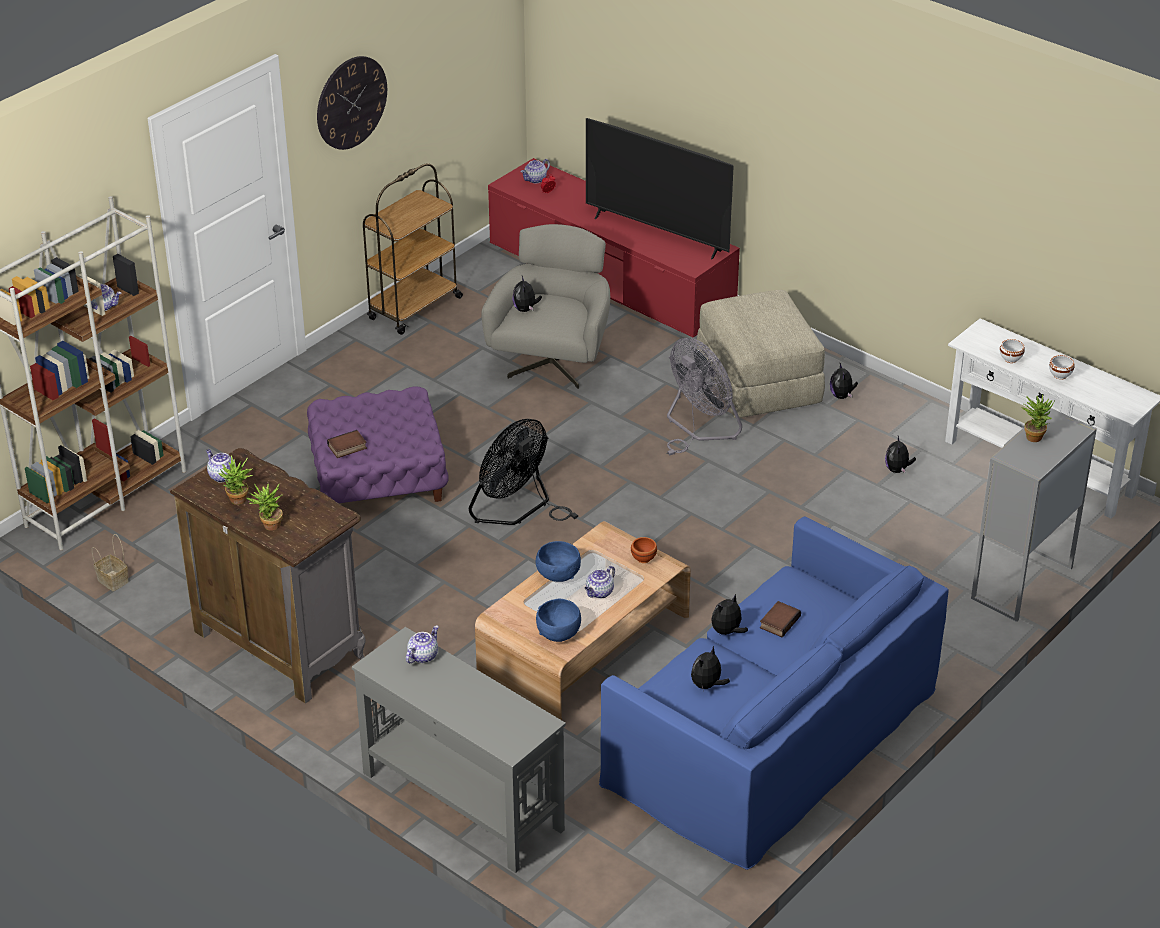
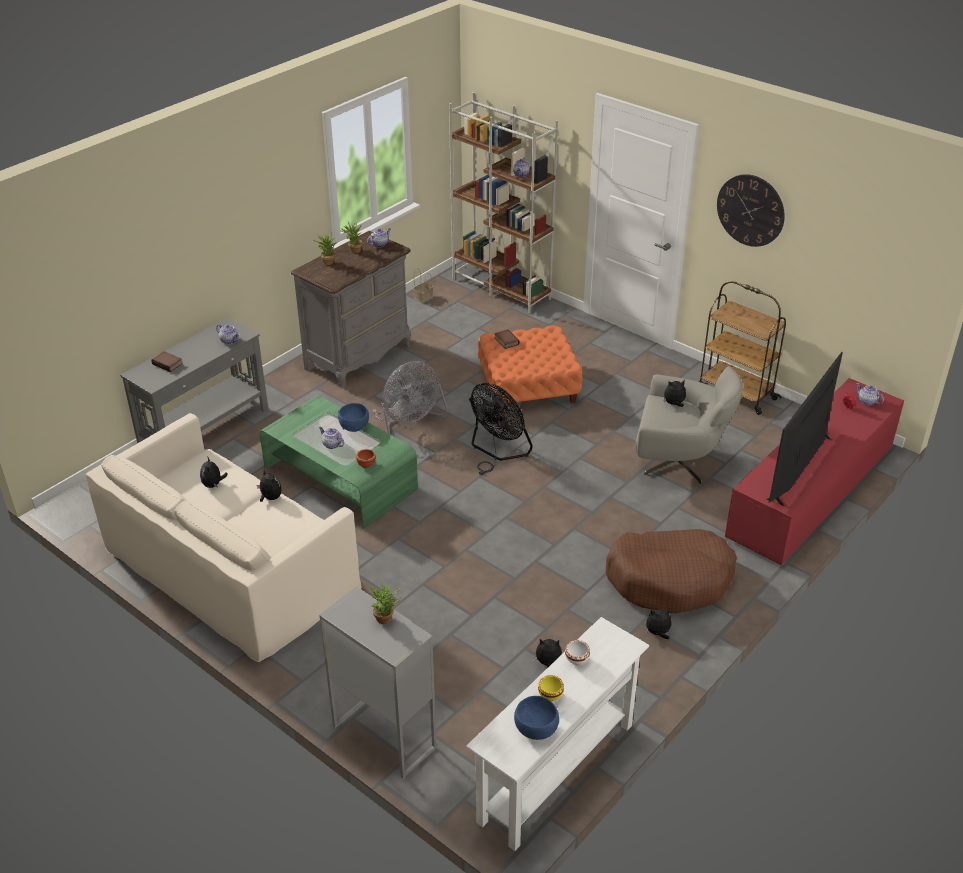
camera: 90 degrees right, 0 degrees up
(378, 475) = (528, 385): purple ottoman -> orange ottoman
(559, 633) = (293, 427): blue bowl -> blue bowl (536, 729)
(584, 644) = (340, 478): brown coffee table -> green coffee table
(694, 426) = (600, 538): grey fan -> grey fan (406, 423)
(707, 685) = (213, 484): plush toy -> plush toy turned 135 degrees counterclockwise
(759, 382) = (670, 579): beige ottoman -> brown dog bed
(771, 734) = (230, 566): blue sofa -> beige sofa
(779, 621) = (272, 522): book -> book (168, 364)
(1060, 376) = (549, 696): white bowl -> yellow bowl

